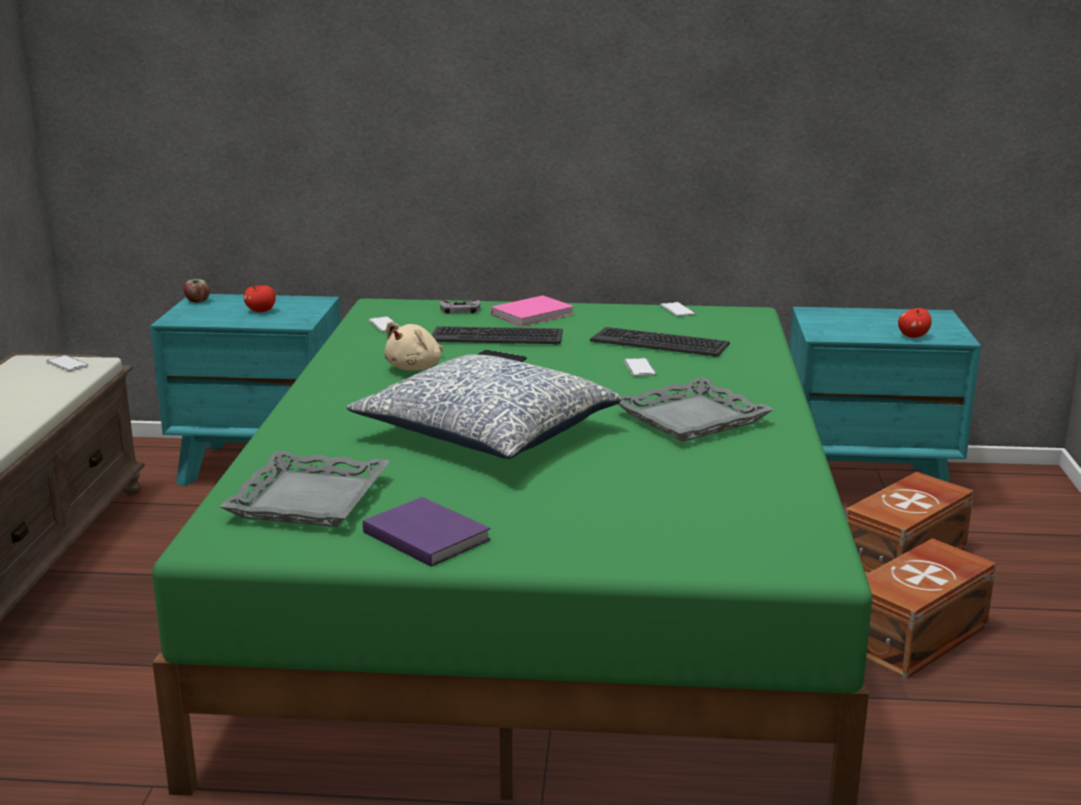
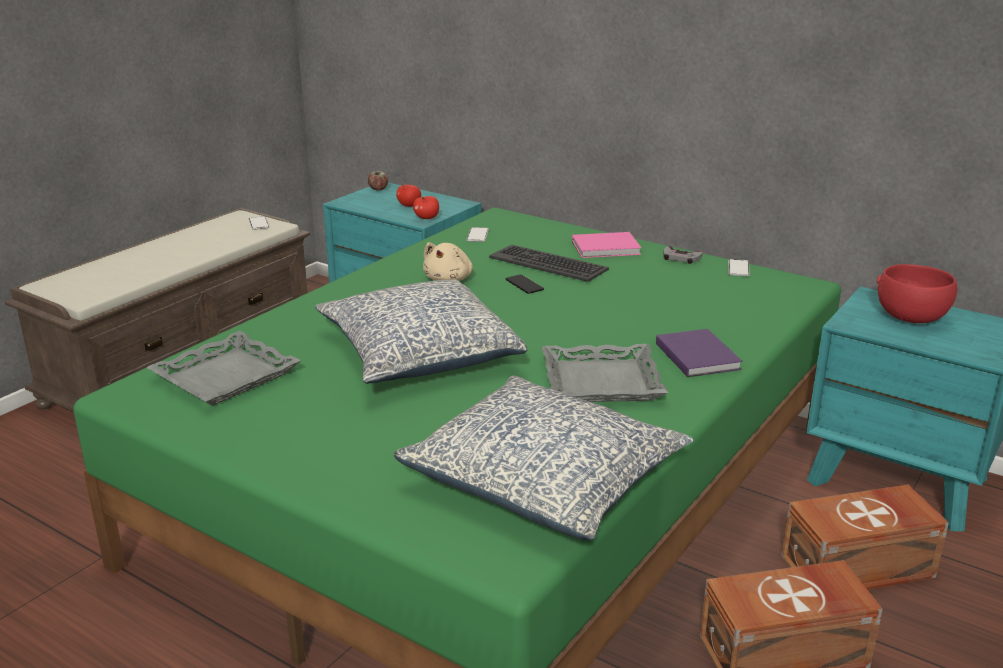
camera: 30 degrees right, 5 degrees up
(416, 368) = (449, 279): beige plush toy -> beige plush toy turned 45 degrees counterclockwise
(425, 534) = (258, 431): purple book -> purple book (697, 355)
(460, 310) = (553, 233): grey game controller -> grey game controller (681, 258)
(639, 368) = (625, 320): phone -> none
(660, 343) = (677, 299): keyboard -> none
(756, 500) = (545, 480): none -> pillow
(863, 322) = (911, 318): none -> red bowl
(912, 336) = (943, 345): apple -> apple (427, 218)

